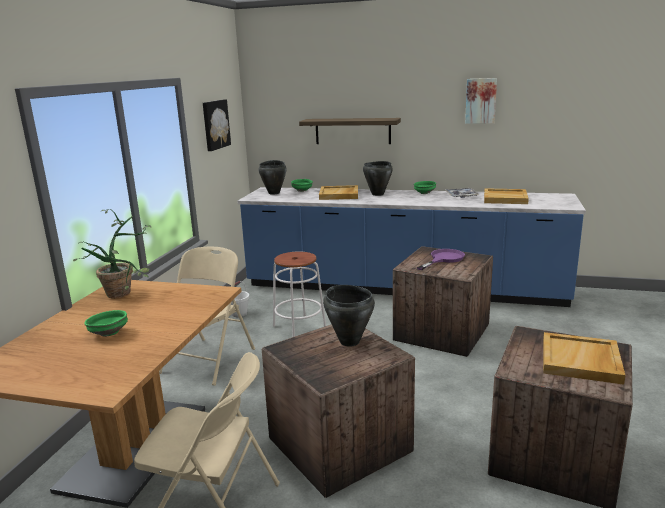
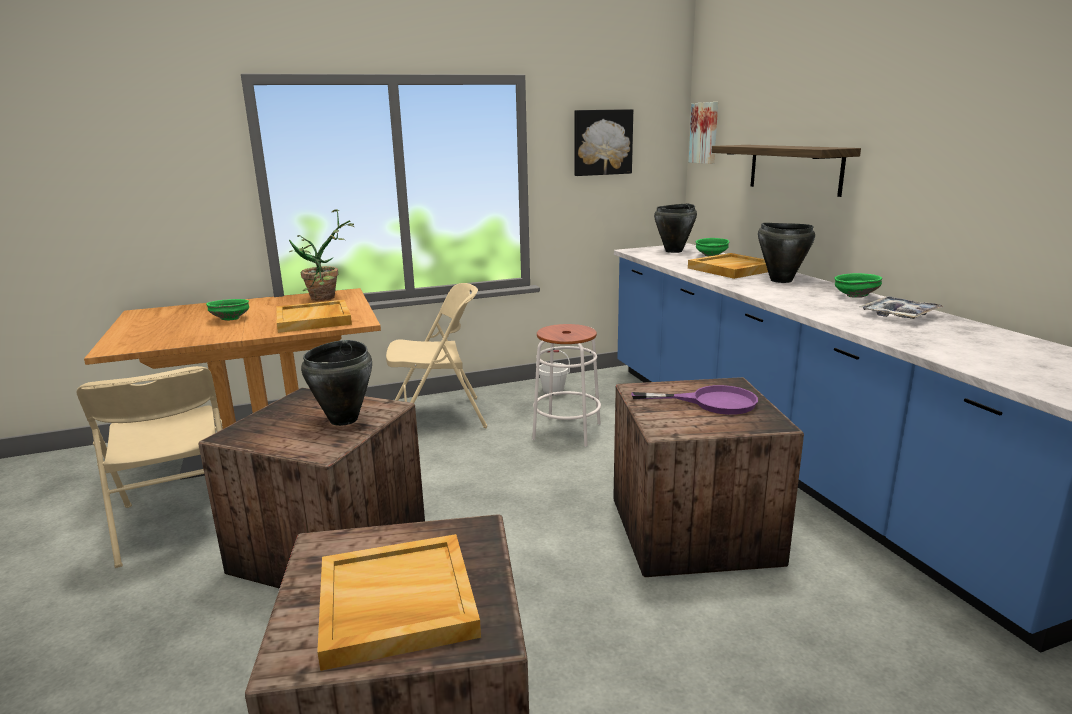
camera: 55 degrees right, 0 degrees up
(480, 101) = (1007, 115): picture -> picture (705, 133)
(505, 198) = (970, 341): beige tray -> beige tray (314, 320)

